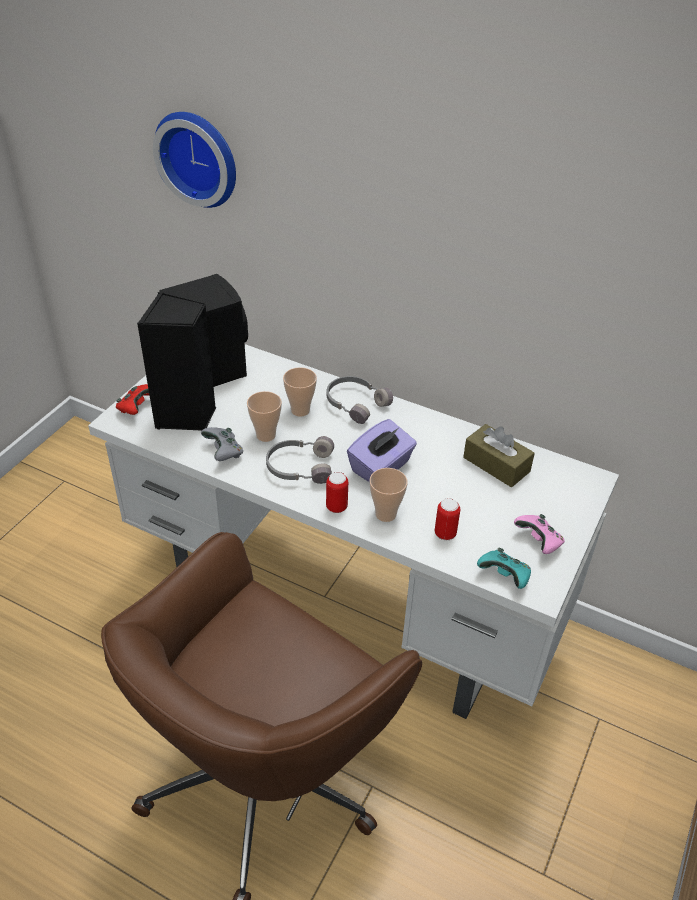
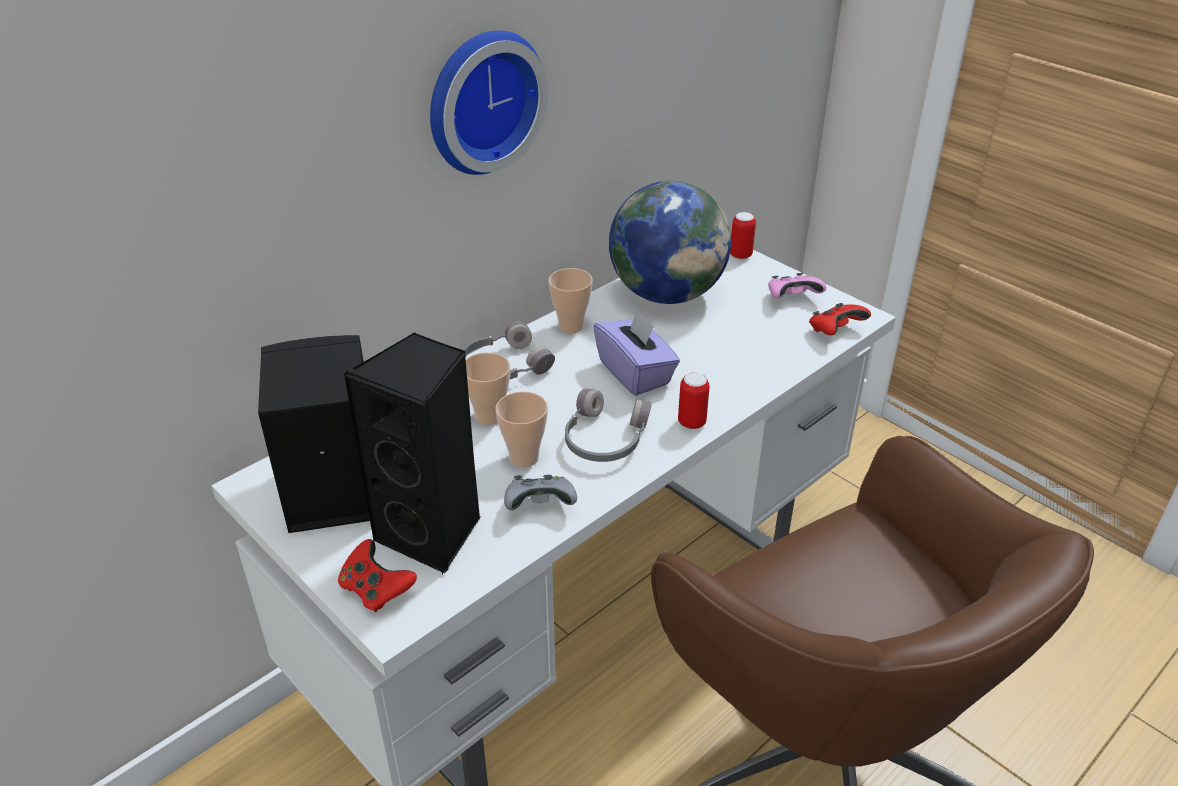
camera: 70 degrees left, 5 degrees down
(199, 157) = (143, 183): wall clock -> wall clock (481, 100)
(385, 514) = (717, 387): cup -> cup (571, 326)
(445, 534) = (762, 353): can -> can (740, 255)
(496, 464) = (667, 294): brown tissue box -> globe
(504, 576) = (835, 331): turquoise game controller -> red game controller

